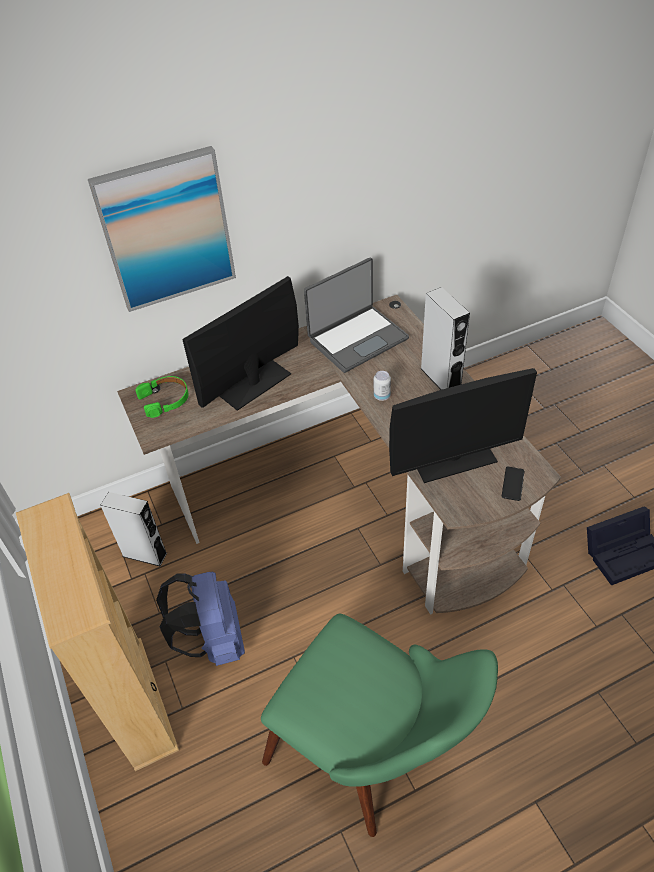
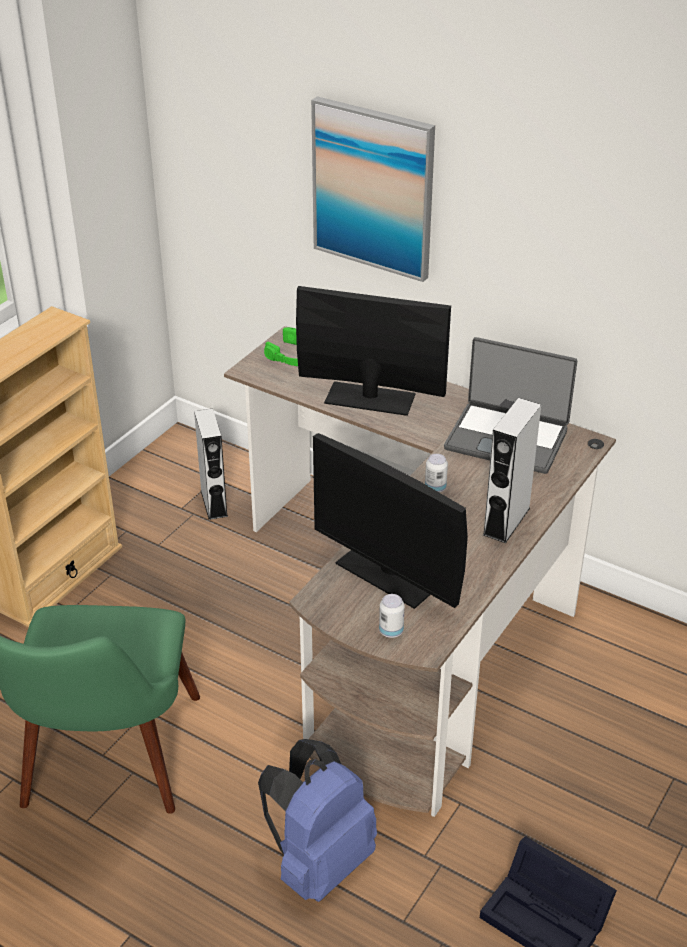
camera: 55 degrees right, 10 degrees down
(213, 640) = (154, 596): blue backpack -> blue backpack (319, 862)
(513, 484) = (391, 631): phone -> can

